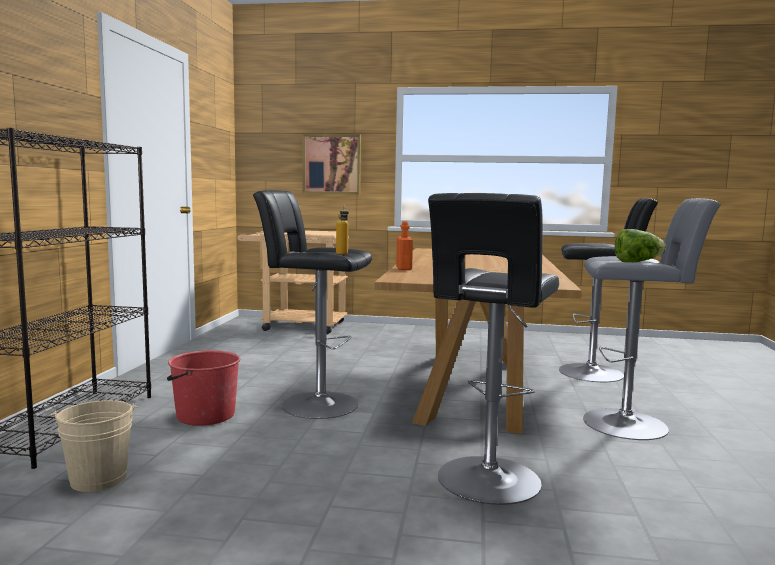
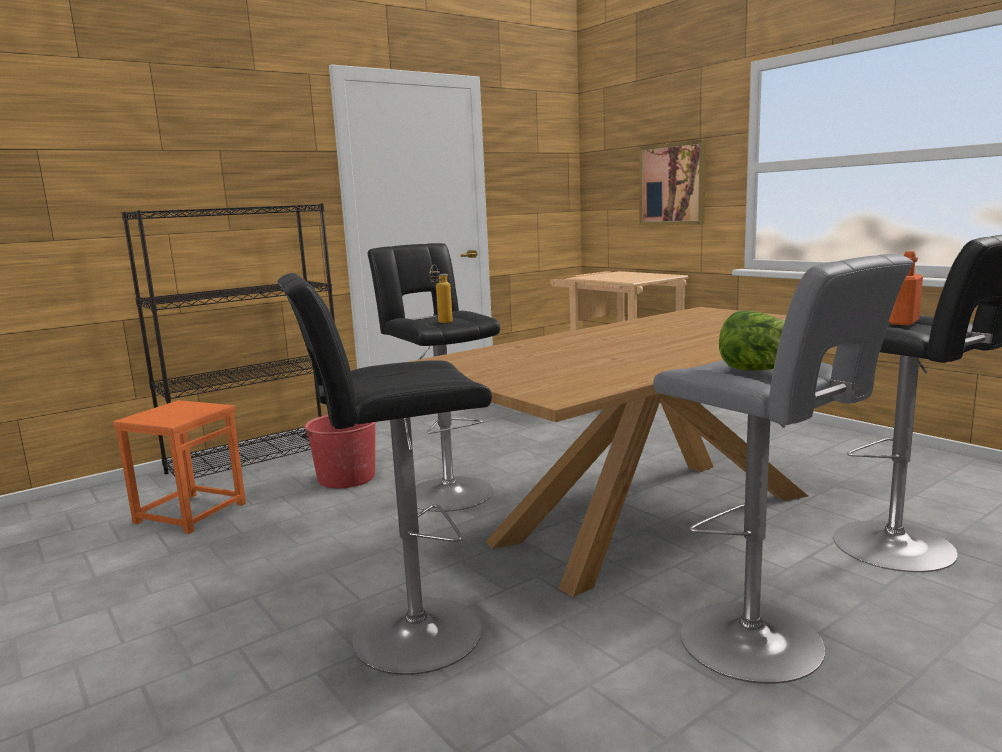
camera: 45 degrees right, 5 degrees up
(98, 479) = (190, 512): beige bucket -> orange stool
(404, 269) = (511, 345): orange bottle -> orange bottle (903, 322)

